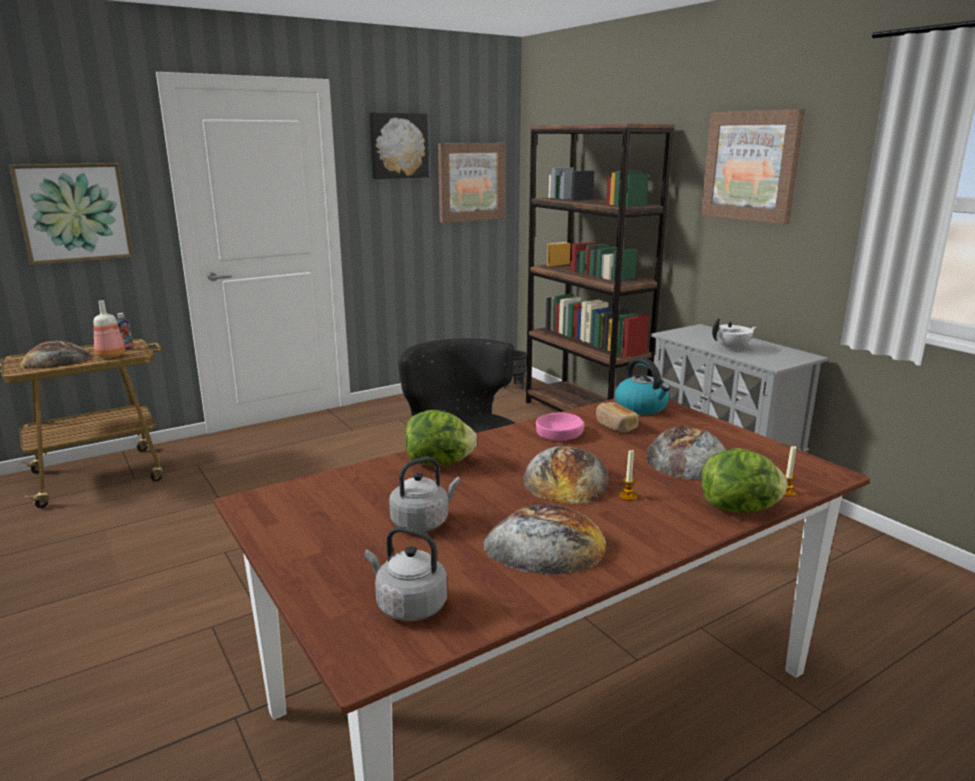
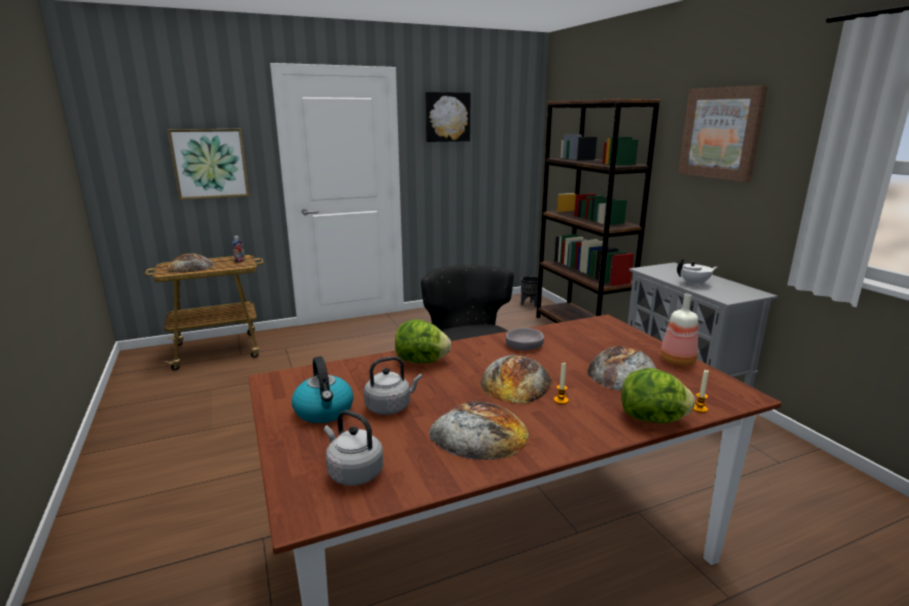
camera: 10 degrees right, 0 degrees up
(110, 356) = (227, 266): bottle -> bottle (678, 361)
(471, 182) = (503, 145): picture -> none
(559, 433) = (524, 344): pink bowl -> grey bowl
(615, 426) = (572, 342): bread -> none
(642, 407) = (599, 328): kettle -> kettle (324, 411)

